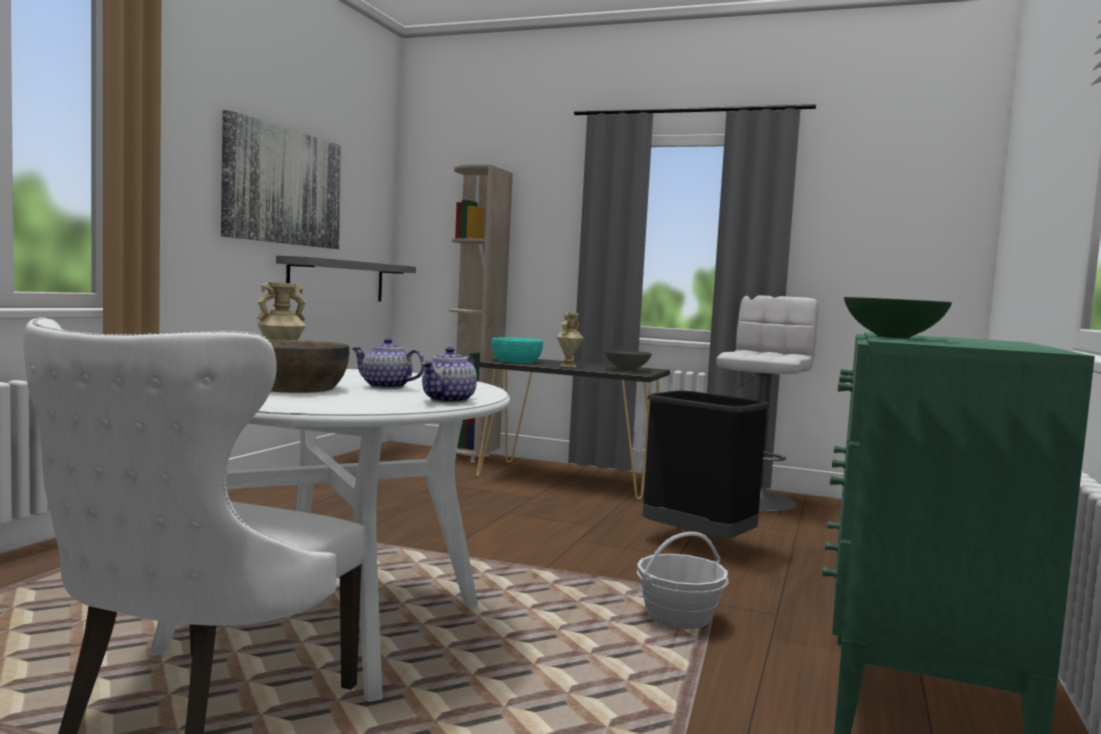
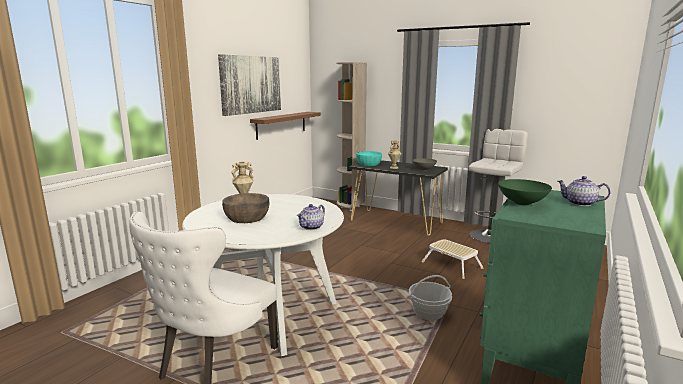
camera: 10 degrees right, 10 degrees up
(337, 280) = (281, 125): grey shelf -> brown shelf
(385, 387) = (287, 214): teapot -> teapot (580, 203)
(699, 543) = (451, 265): black trash can -> beige step ladder

